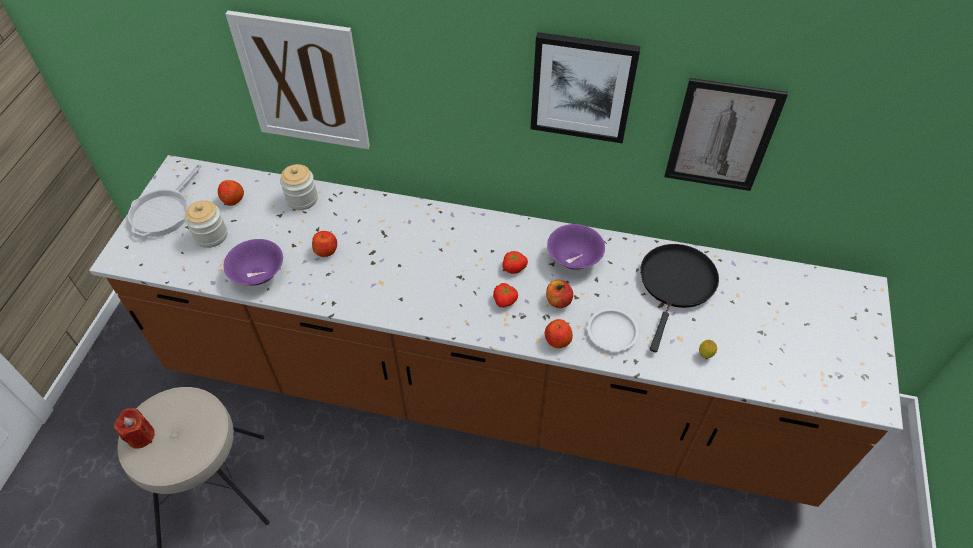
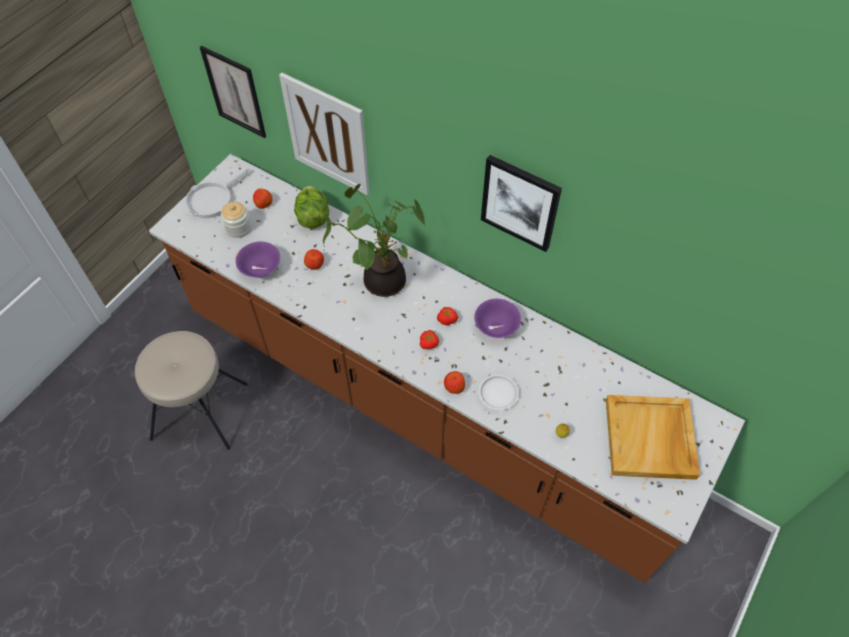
camera: 20 degrees right, 5 degrees up
(140, 436) = (153, 359): red candle -> none
(302, 199) = (313, 217): jar -> lettuce
(416, 245) = (381, 279): none -> potted plant
(558, 301) = (468, 356): apple -> none
(676, 284) = (566, 372): black frying pan -> none
(721, 136) = (620, 270): picture -> picture (234, 92)
(803, 329) = (650, 439): none -> beige tray

